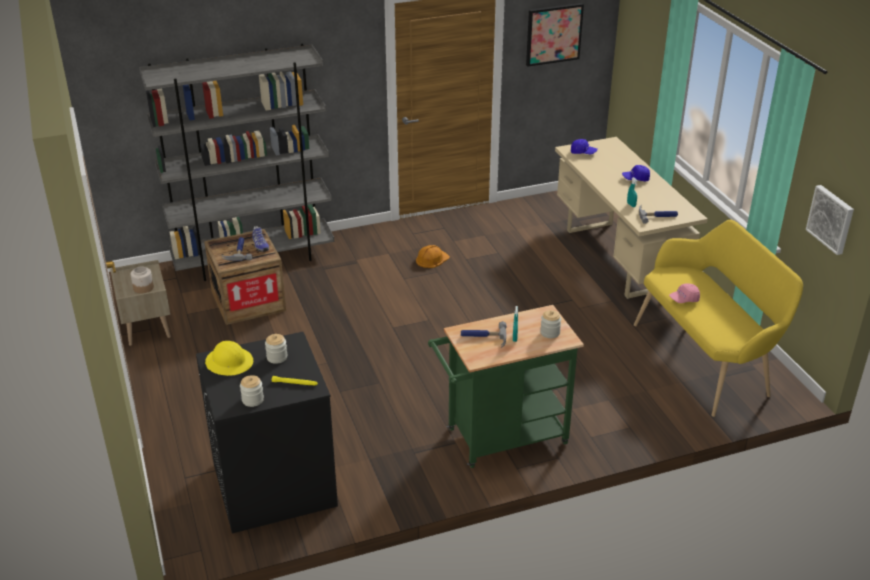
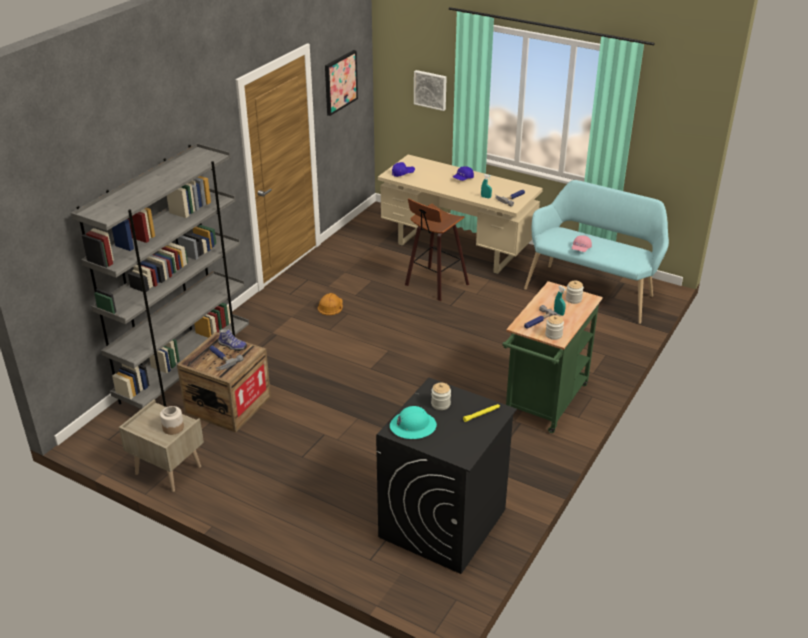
camera: 40 degrees left, 0 degrees up
(229, 362) = (412, 426): yellow hard hat -> turquoise hard hat
(253, 400) = (472, 441): jar -> jar (553, 335)
(550, 282) = (434, 285): none -> stool
(707, 360) = (592, 290): yellow bench -> turquoise bench
(831, 219) = (668, 150): picture -> picture (430, 89)

